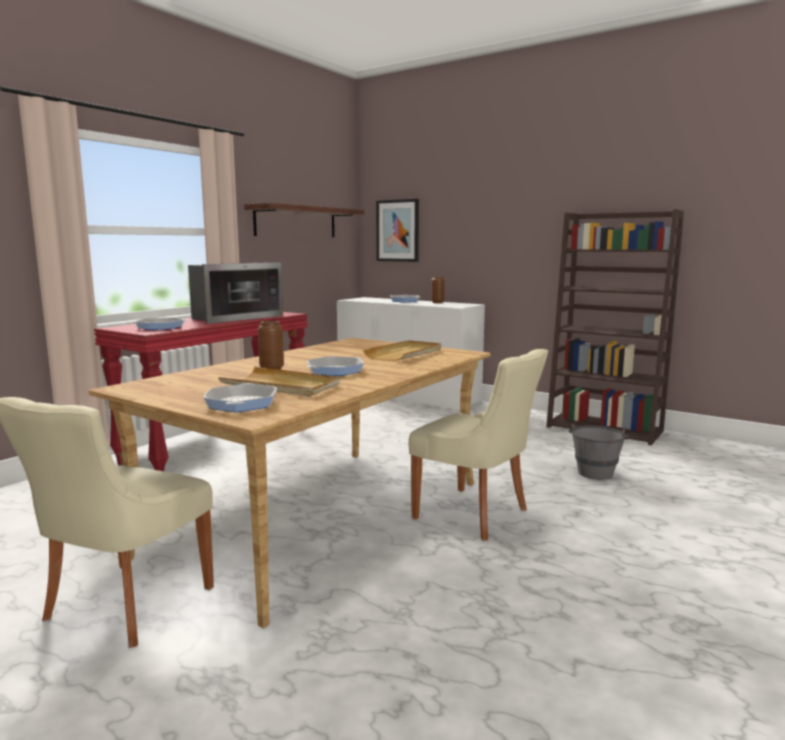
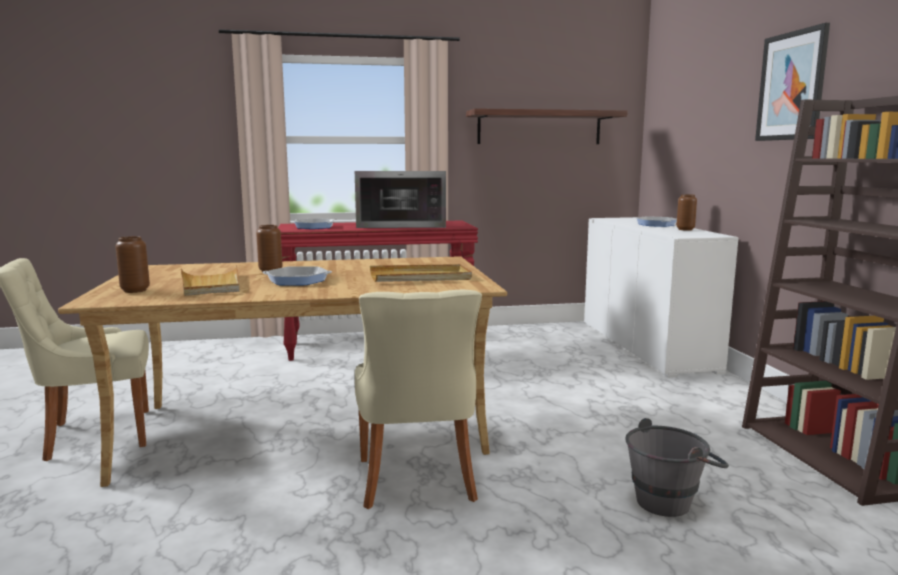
camera: 45 degrees right, 0 degrees up
(241, 403) = (135, 290): frying pan -> brown vase
(397, 230) = (672, 135): picture -> picture (792, 86)

